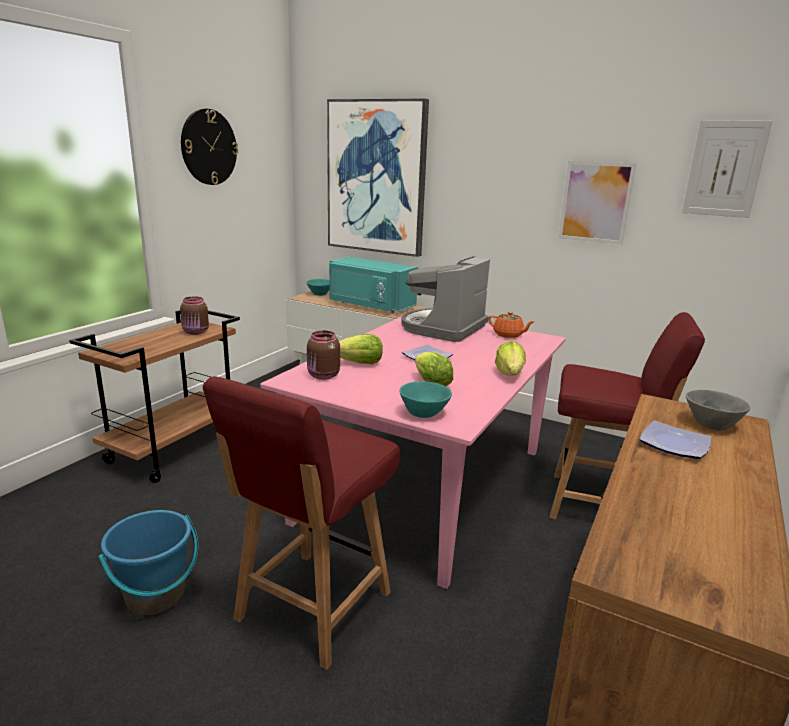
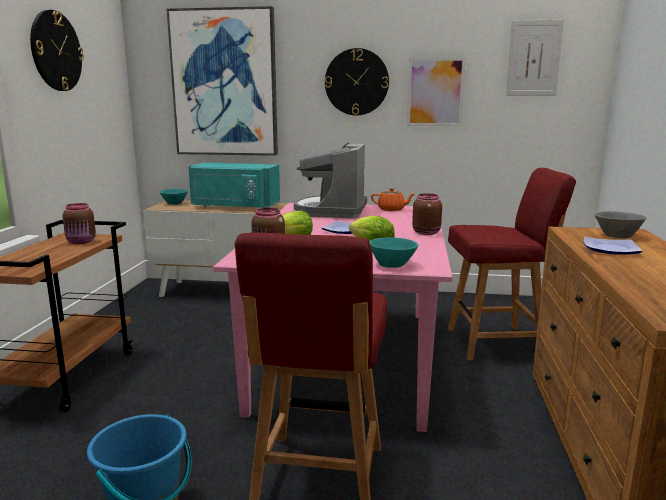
camera: 20 degrees left, 5 degrees down
(508, 185) = (356, 82): none -> wall clock
(510, 374) = (426, 232): lettuce -> brown jar

